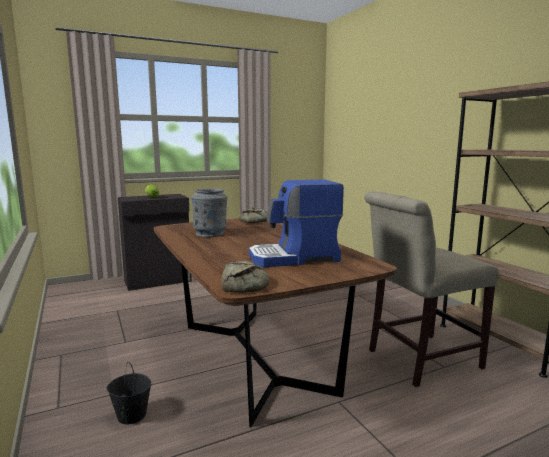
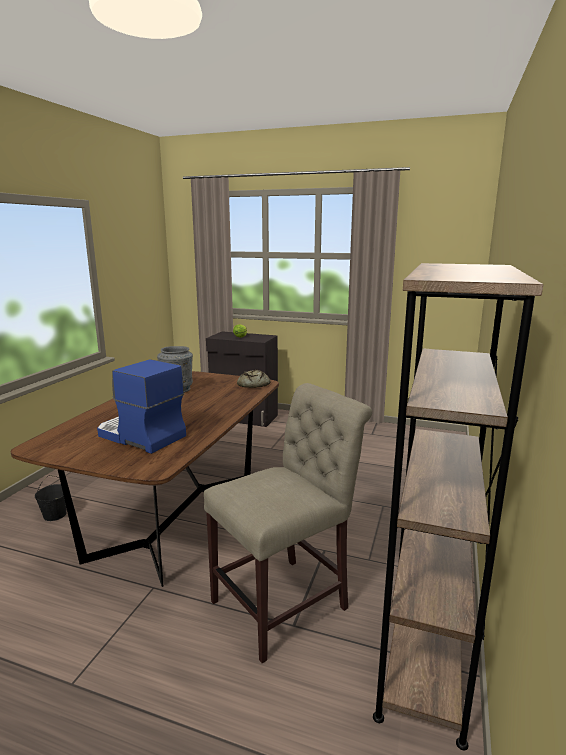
camera: 45 degrees right, 5 degrees up
(245, 284) = (46, 446): bread -> none
(418, 359) = (286, 602): beige chair -> beige chair turned 120 degrees clockwise

